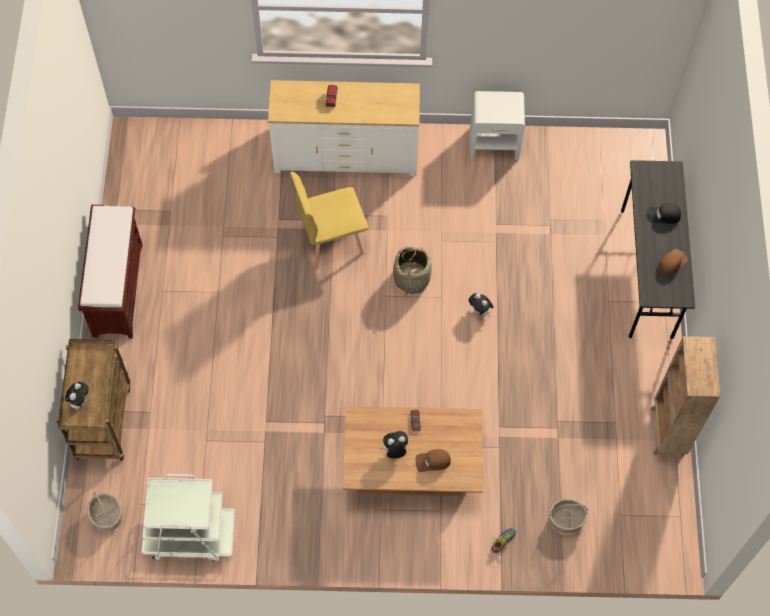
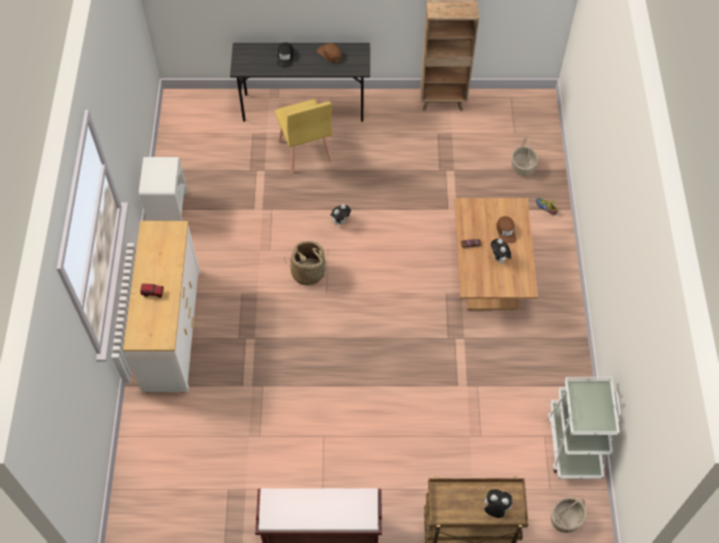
camera: 90 degrees left, 5 degrees down
(331, 240) = (267, 338): yellow chair -> yellow chair (305, 151)

